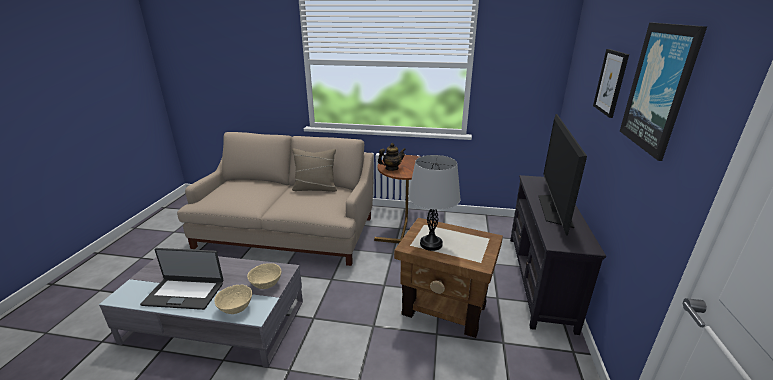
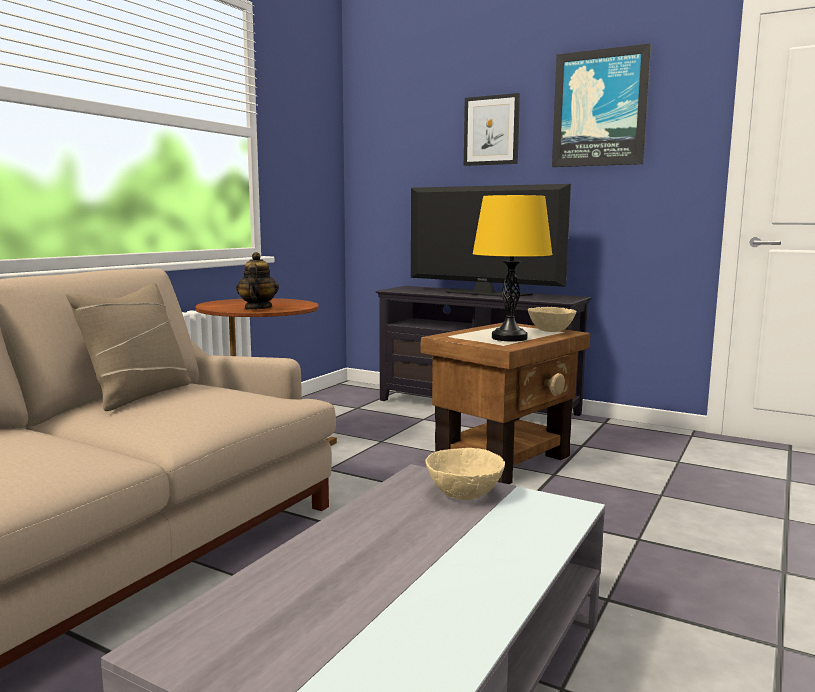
camera: 70 degrees left, 15 degrees down
(184, 293) = (438, 594): laptop -> none
(236, 308) = (538, 526): beige bowl -> beige bowl (551, 331)
(431, 244) = (509, 338): grey table lamp -> yellow table lamp

